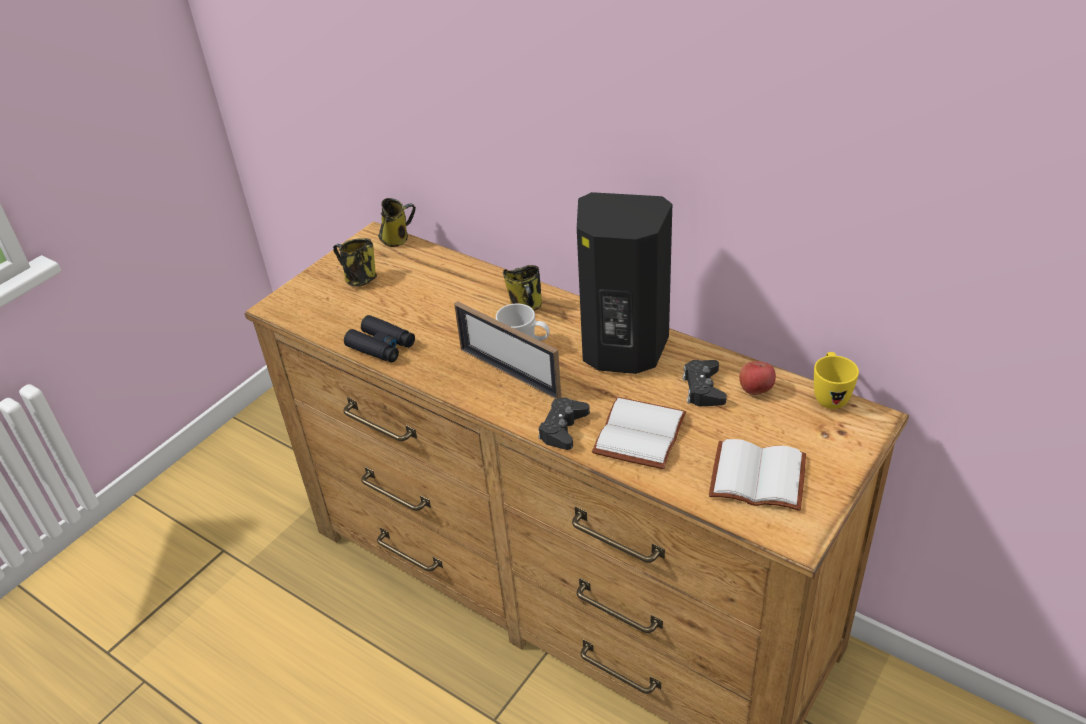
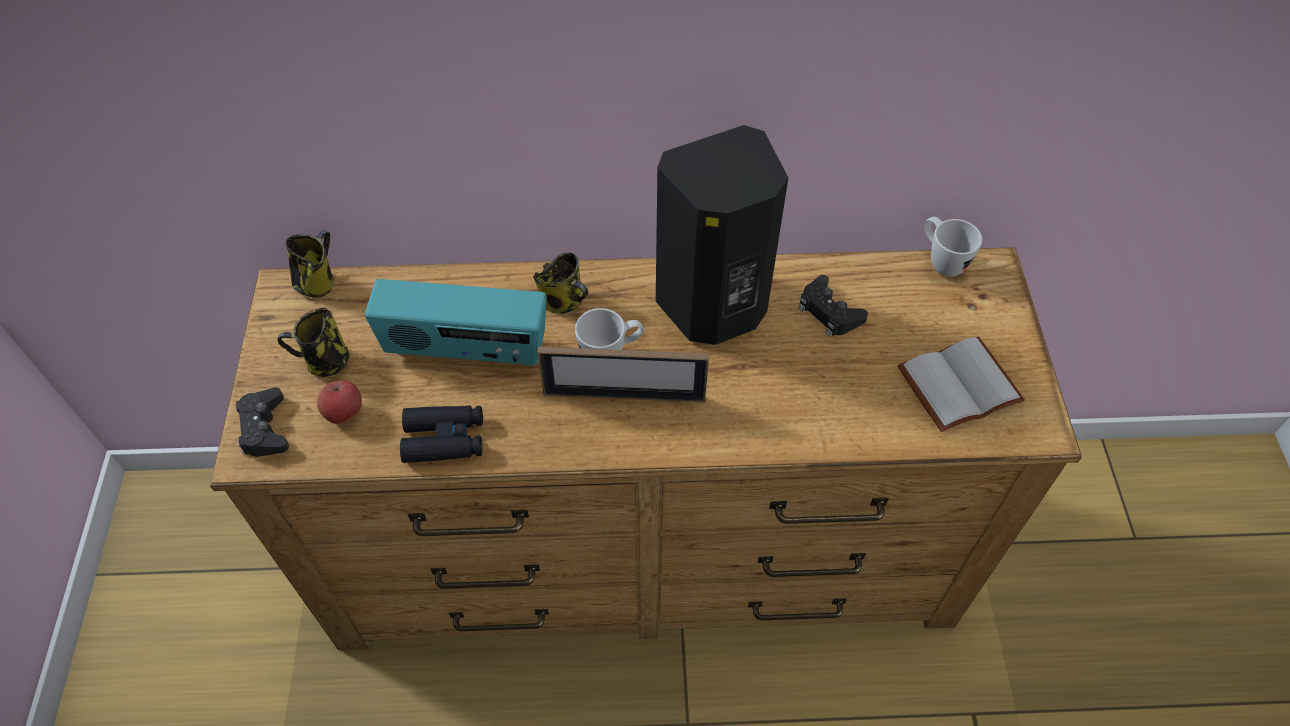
camera: 40 degrees left, 15 degrees up
(441, 306) = (466, 349): none -> radio
(563, 428) = (741, 433): black game controller -> black game controller (264, 428)
(637, 433) = (815, 397): white book -> none
(755, 390) = (875, 288): apple -> apple (344, 413)
(829, 395) = (941, 261): yellow mug -> white mug

